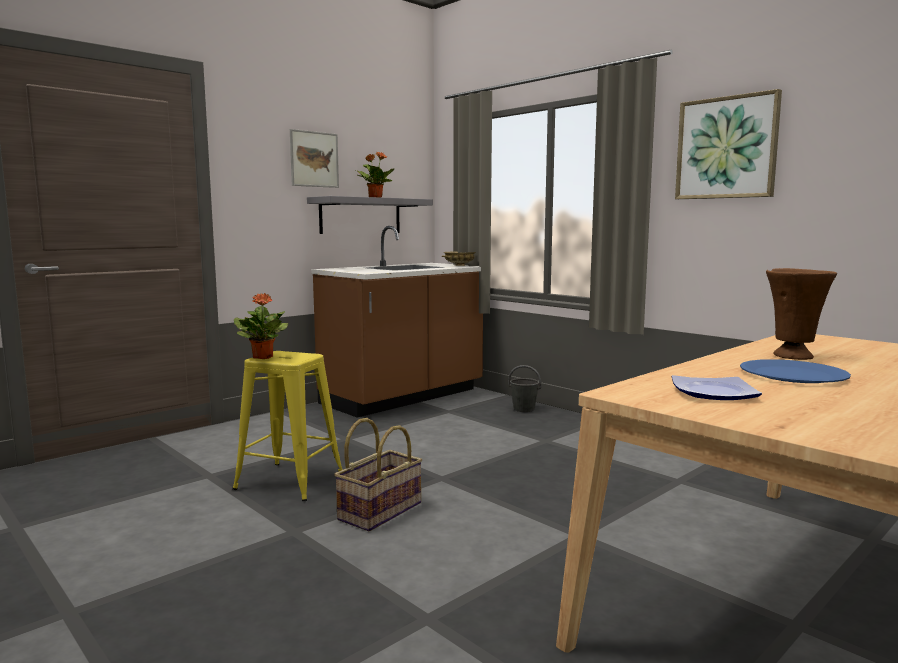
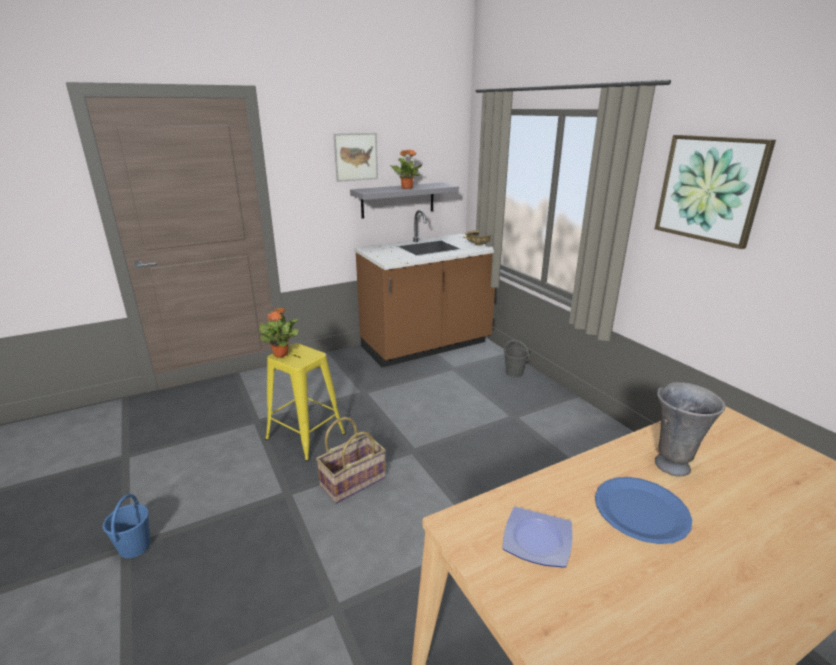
camera: 15 degrees right, 15 degrees up
(84, 609) = (135, 546): none -> blue bucket
(793, 356) = (672, 465): brown vase -> grey vase

